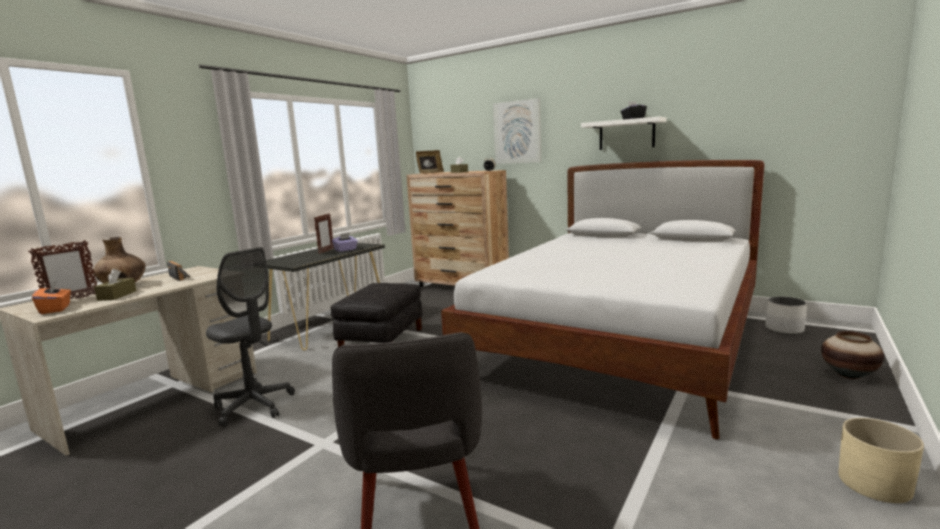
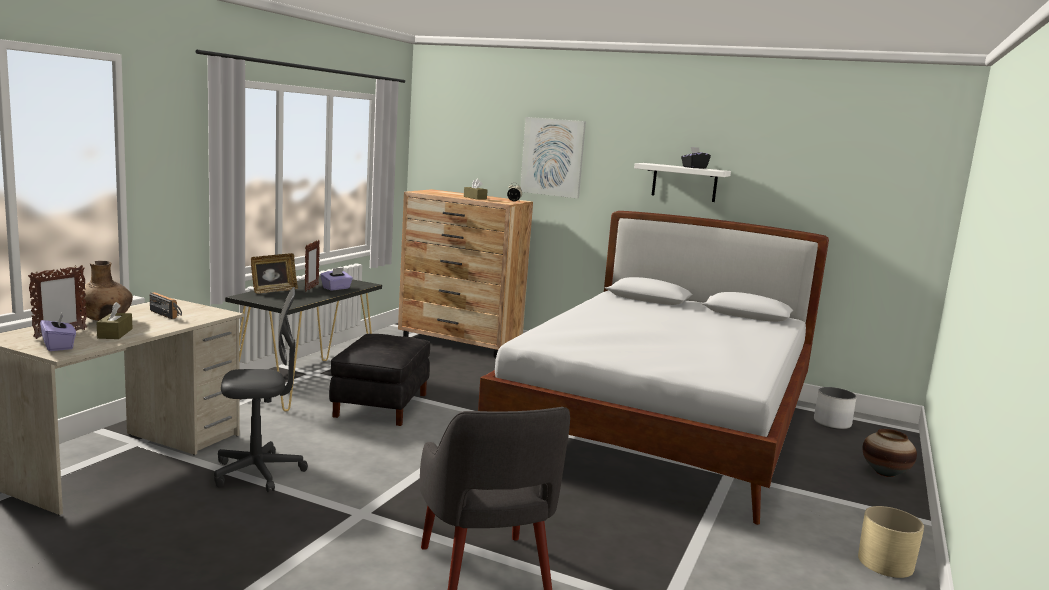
camera: 10 degrees left, 0 degrees up
(56, 309) = (59, 346): orange tissue box -> purple tissue box
(254, 406) = (258, 472): grey office chair -> grey office chair turned 45 degrees counterclockwise
(430, 173) = (433, 192): picture frame -> picture frame (273, 290)

